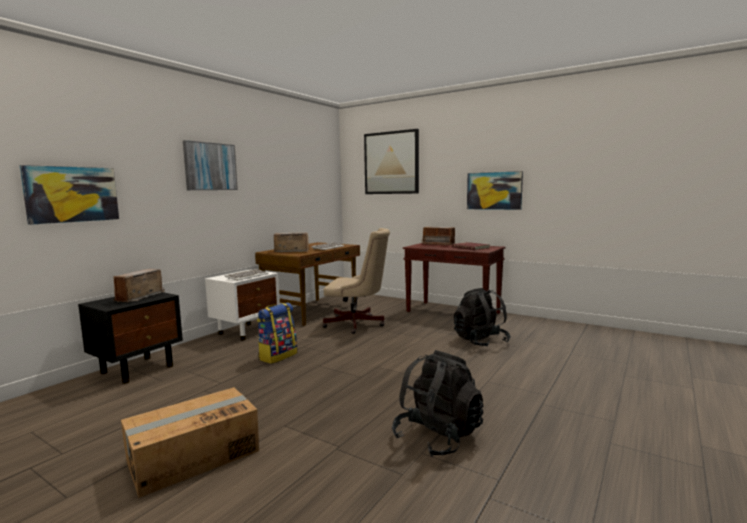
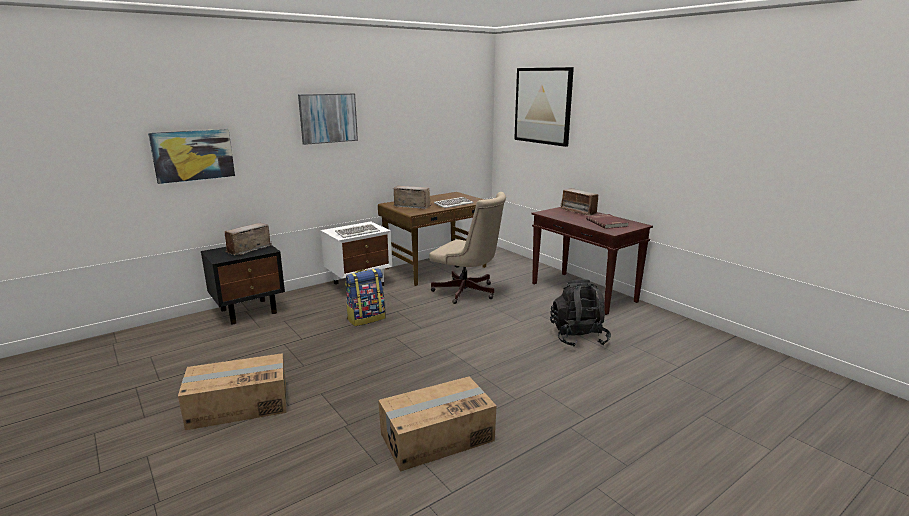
camera: 20 degrees right, 10 degrees up
(438, 437) = (436, 437): black backpack -> cardboard box
(494, 191) = (648, 155): picture -> none

